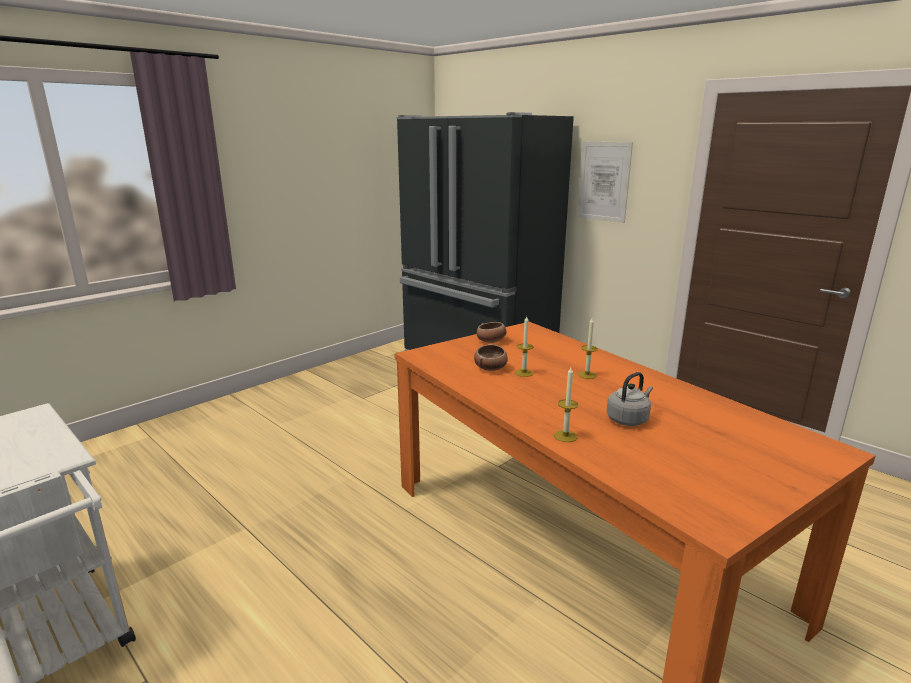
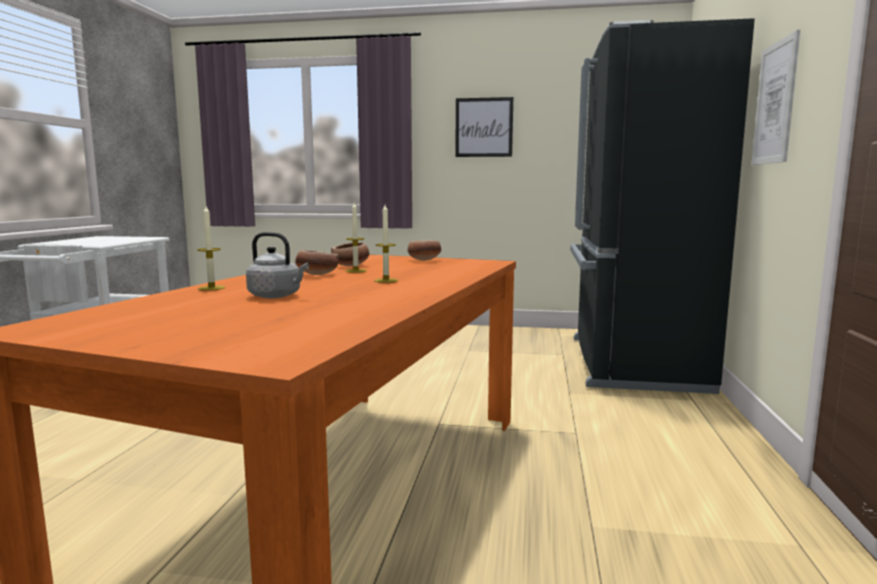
camera: 55 degrees right, 10 degrees down
(289, 167) = (484, 127): none -> picture
(529, 389) = (316, 275): none -> bowl

